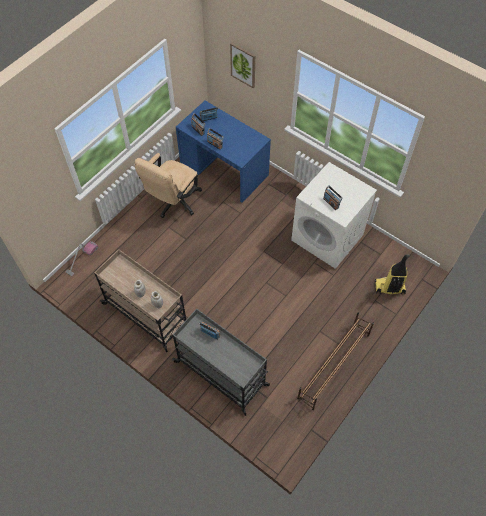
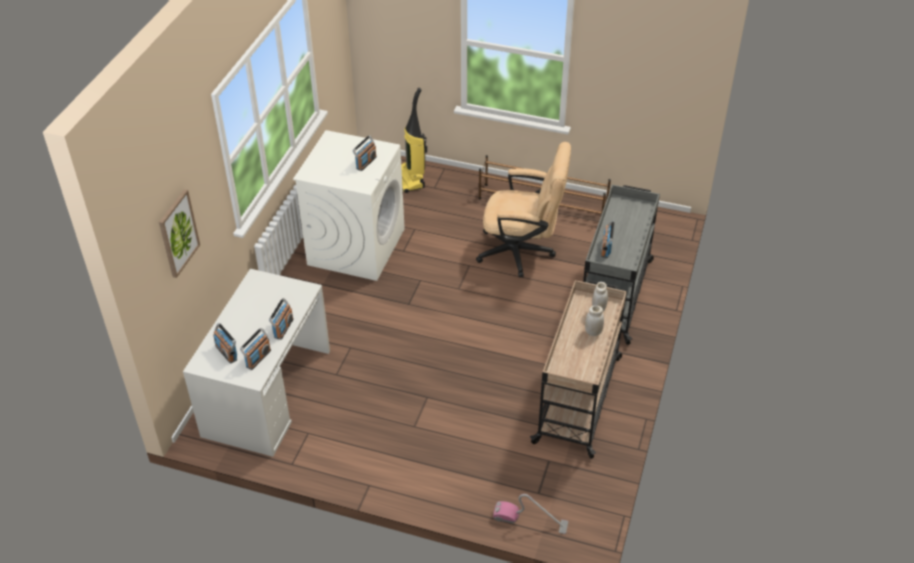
camera: 110 degrees left, 15 degrees down
(173, 203) = (363, 436): beige office chair -> beige office chair (522, 252)
(224, 169) = (267, 392): blue desk -> white desk

